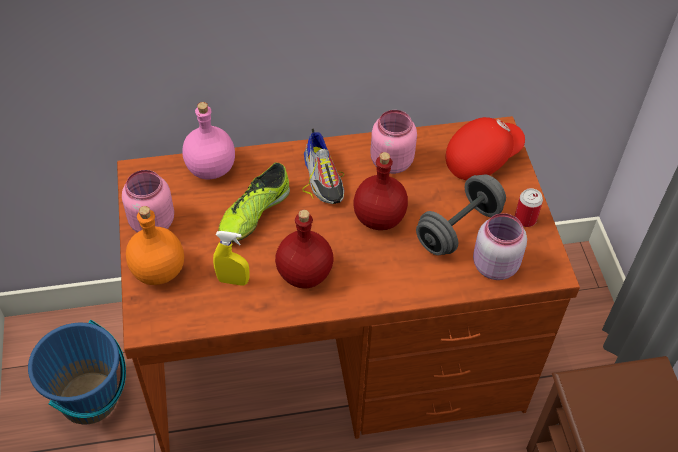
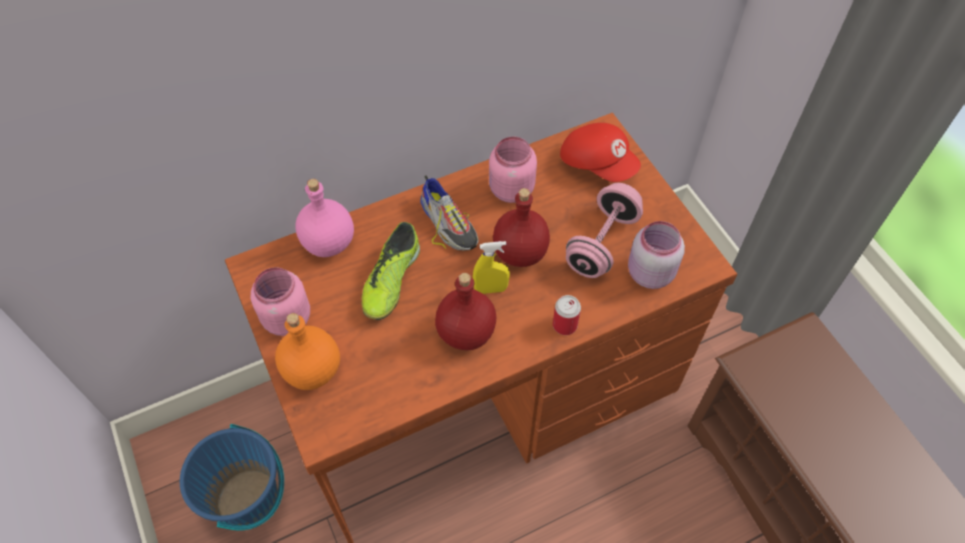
camera: 15 degrees left, 5 degrees up
(233, 280) = (395, 360): yellow spray bottle -> yellow spray bottle (491, 289)
(458, 228) = (601, 243): grey dumbbell -> pink dumbbell
(481, 158) = (598, 163): red cap -> red cap turned 90 degrees clockwise
(525, 219) = (662, 217): can -> can (564, 325)

